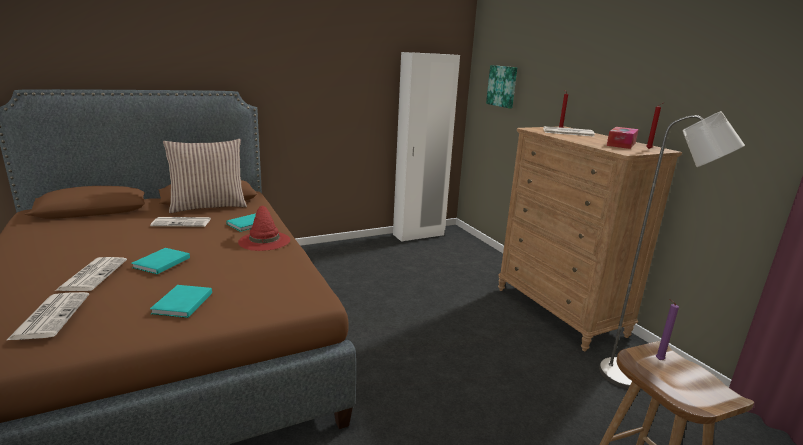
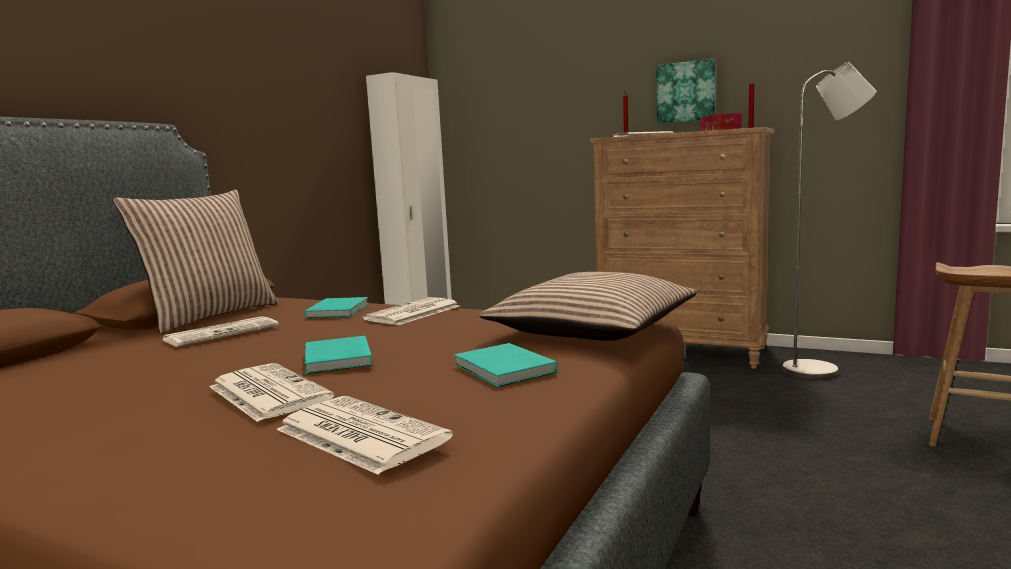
camera: 35 degrees left, 10 degrees down
(264, 240) = (412, 313): red hat -> newspaper
(286, 293) = (592, 329): none -> pillow
(502, 86) = (497, 115): picture -> picture (686, 92)
(658, 360) = (963, 270): purple candle -> none

